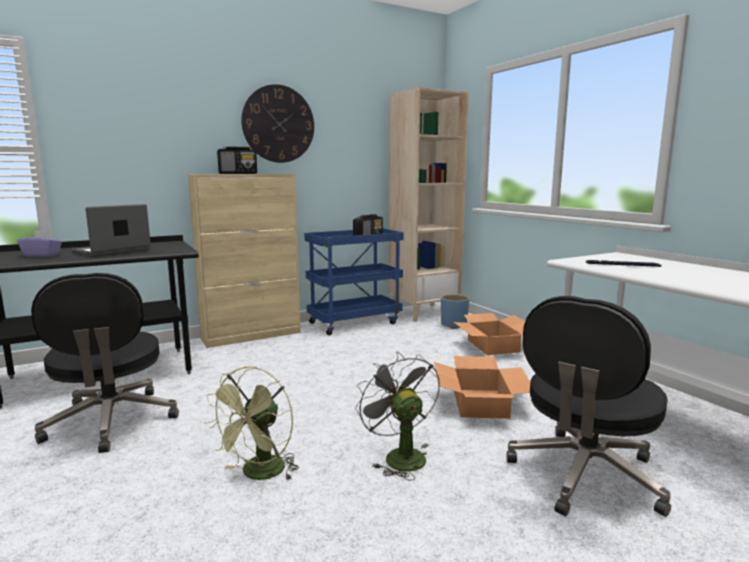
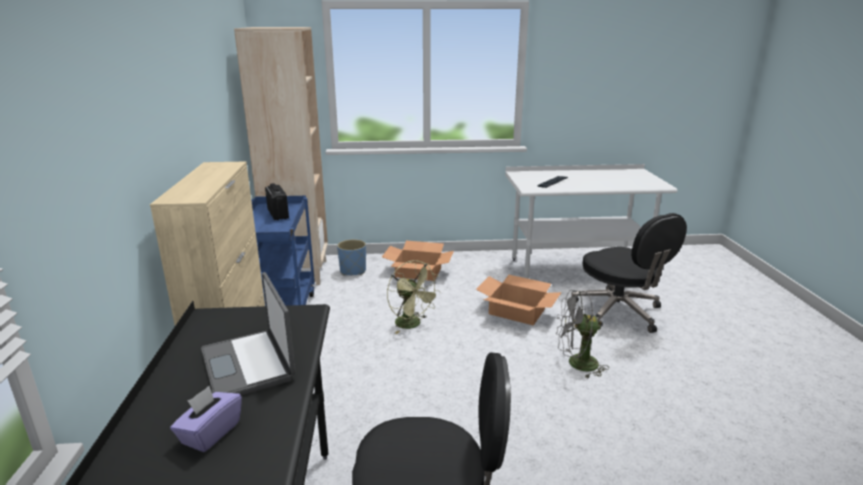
camera: 65 degrees left, 10 degrees up
(238, 173) = (199, 181): radio -> none
(259, 474) = (580, 433): green fan -> green fan (412, 324)
(278, 124) = (182, 91): wall clock -> none

